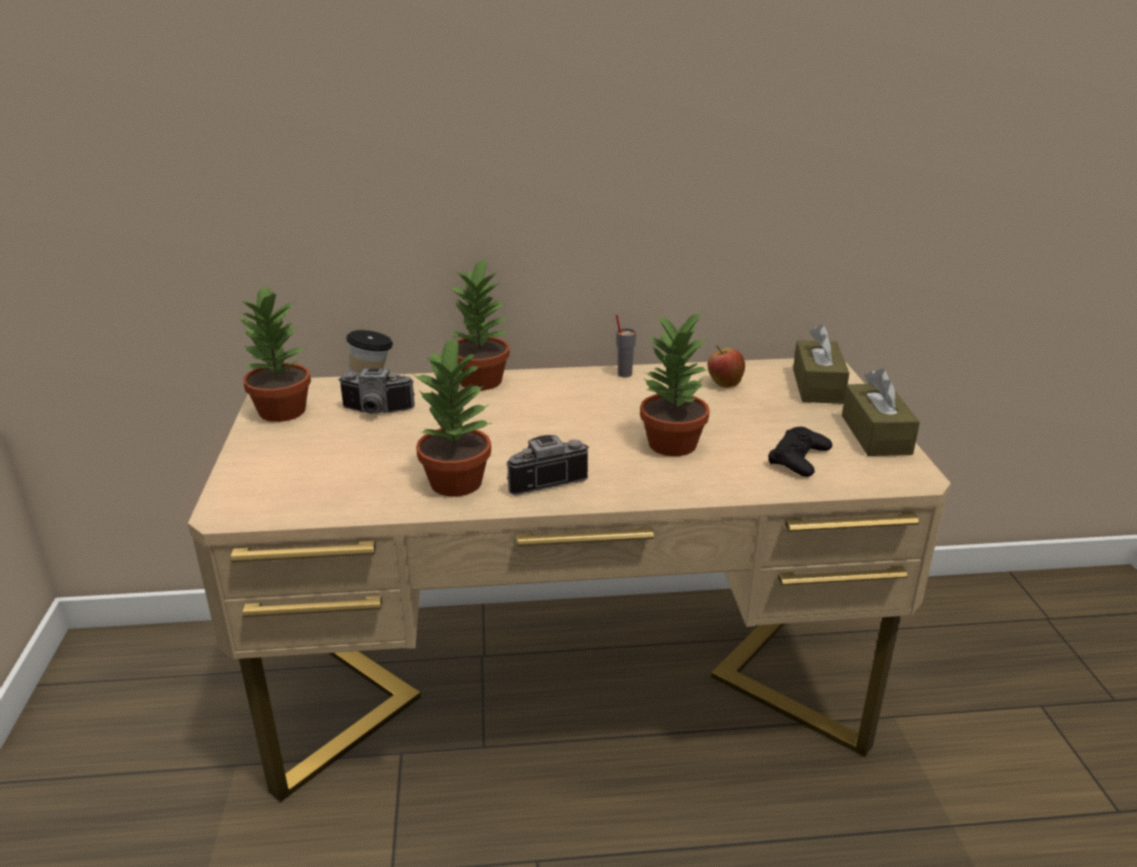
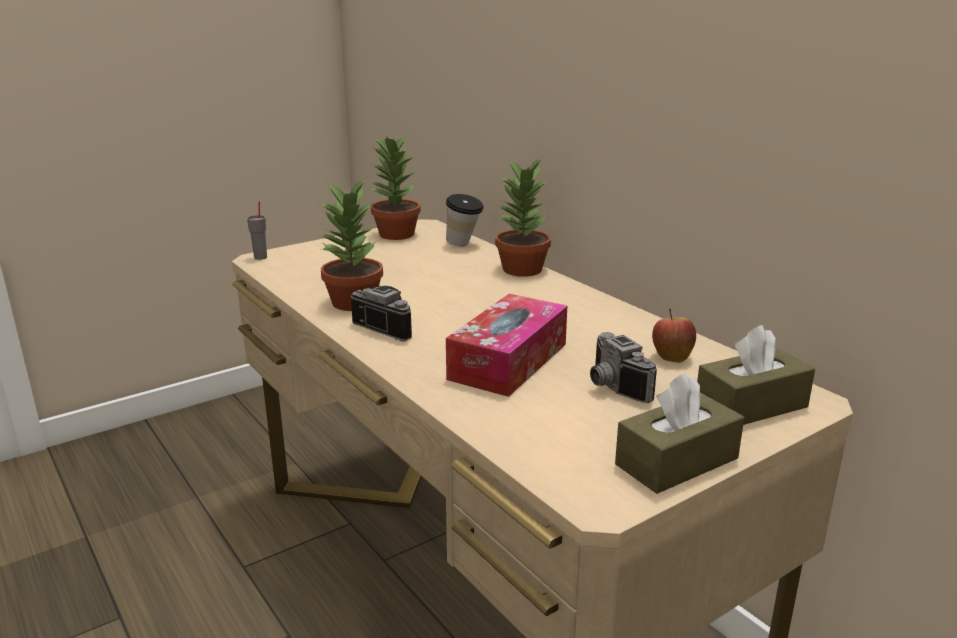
camera: 60 degrees right, 5 degrees down
(376, 412) = (428, 255): camera -> camera (612, 388)
(624, 374) = (620, 312): grey cup -> grey cup (261, 257)
(673, 445) = (508, 361): potted plant -> tissue box
(799, 458) = (557, 425): black game controller -> none

